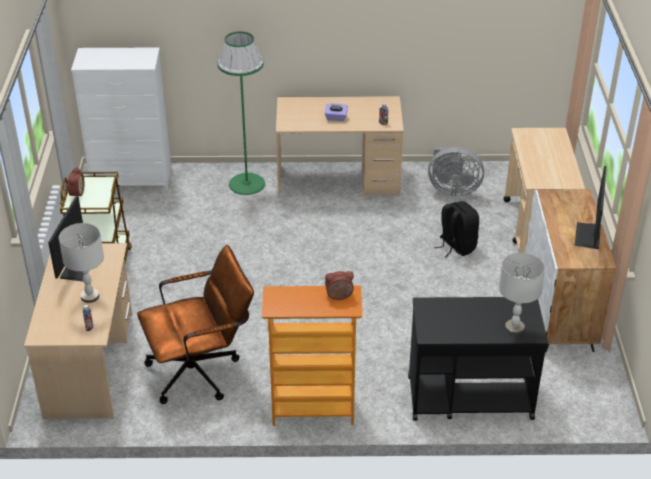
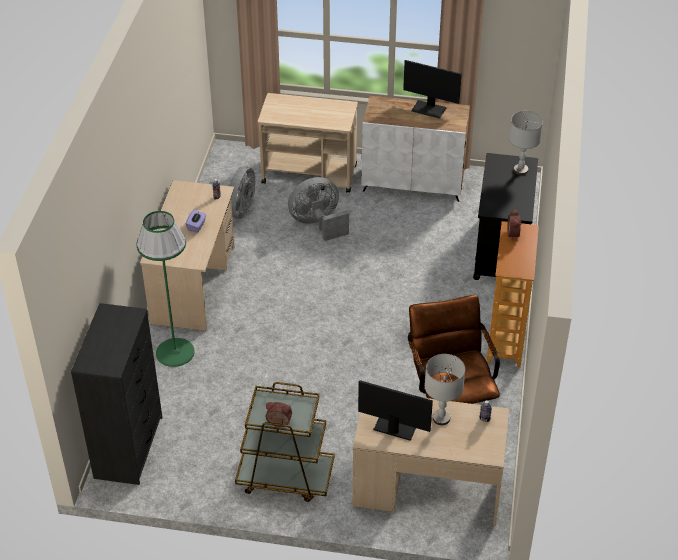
camera: 80 degrees left, 5 degrees up
(132, 178) = (129, 446): white dresser -> black dresser
(456, 246) = (318, 224): black backpack -> grey fan

